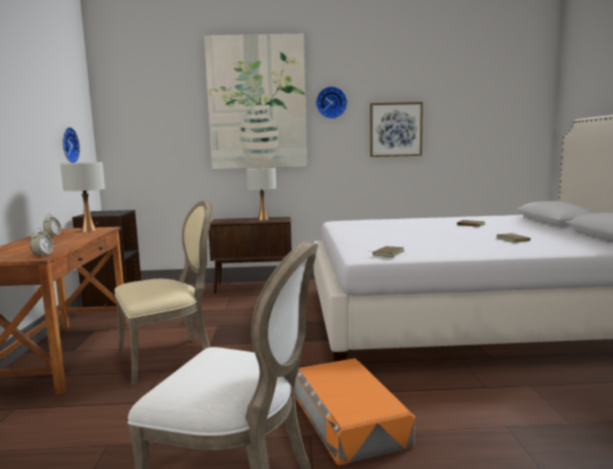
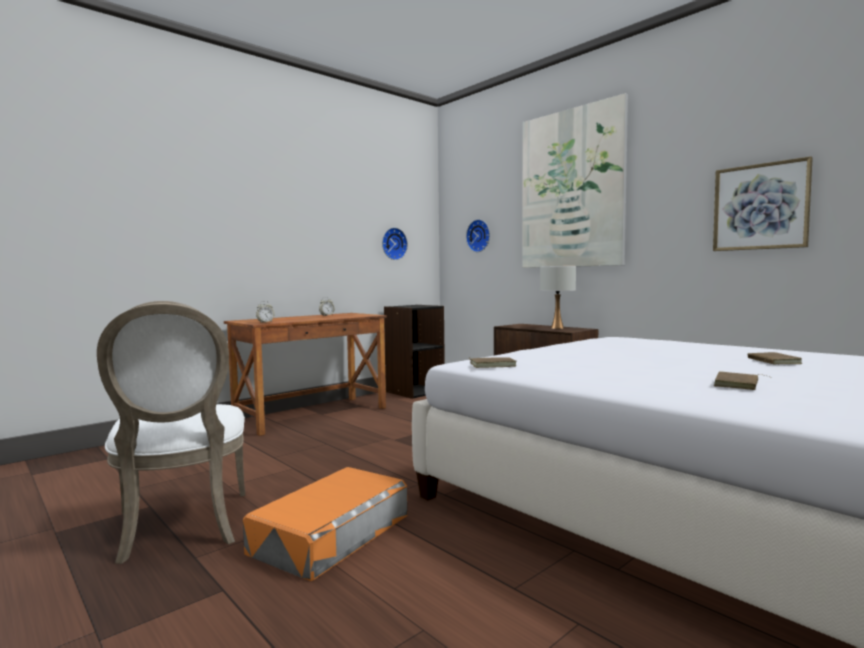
camera: 50 degrees right, 5 degrees down
(89, 230) = (359, 315): white table lamp -> none
(170, 356) = (353, 437): beige chair -> none
(331, 103) = (660, 177): wall clock -> wall clock (479, 236)

